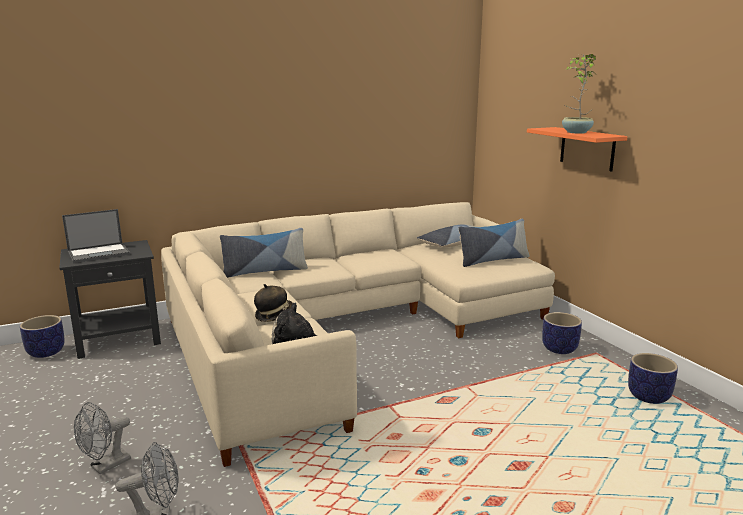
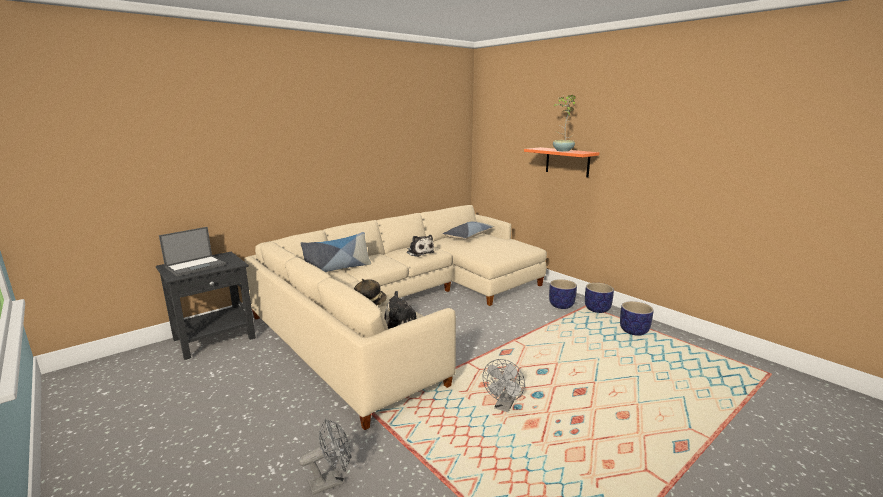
camera: 15 degrees left, 0 degrees up
(46, 352) = (150, 358): planter -> planter (597, 309)
(105, 466) = (262, 447): grey fan -> grey fan (504, 407)
(376, 259) = (419, 252): none -> plush toy
(493, 260) = (502, 246): pillow -> none

